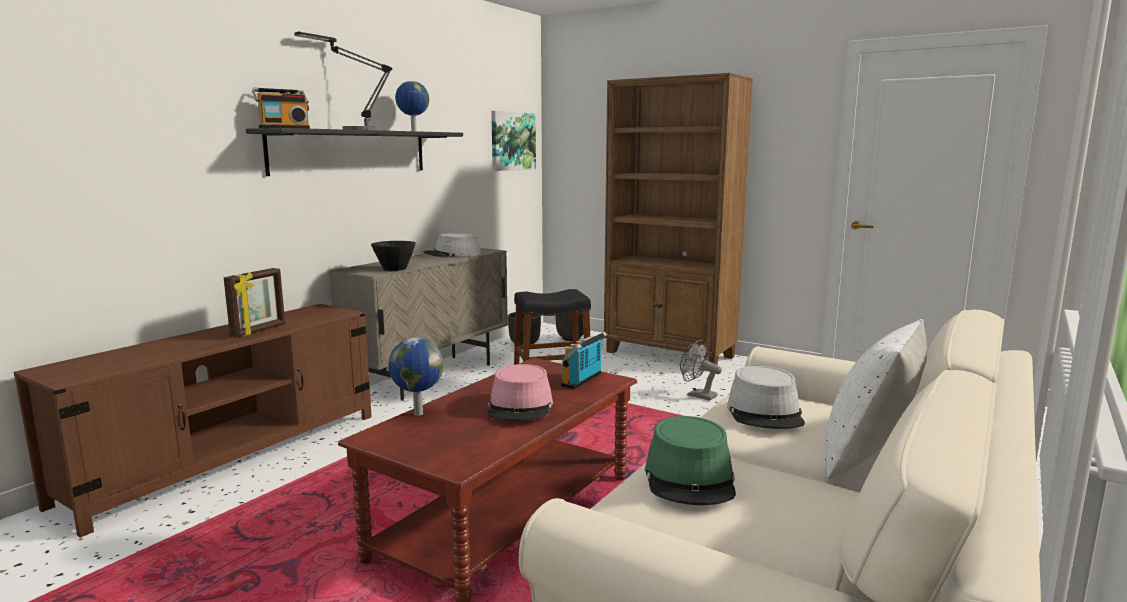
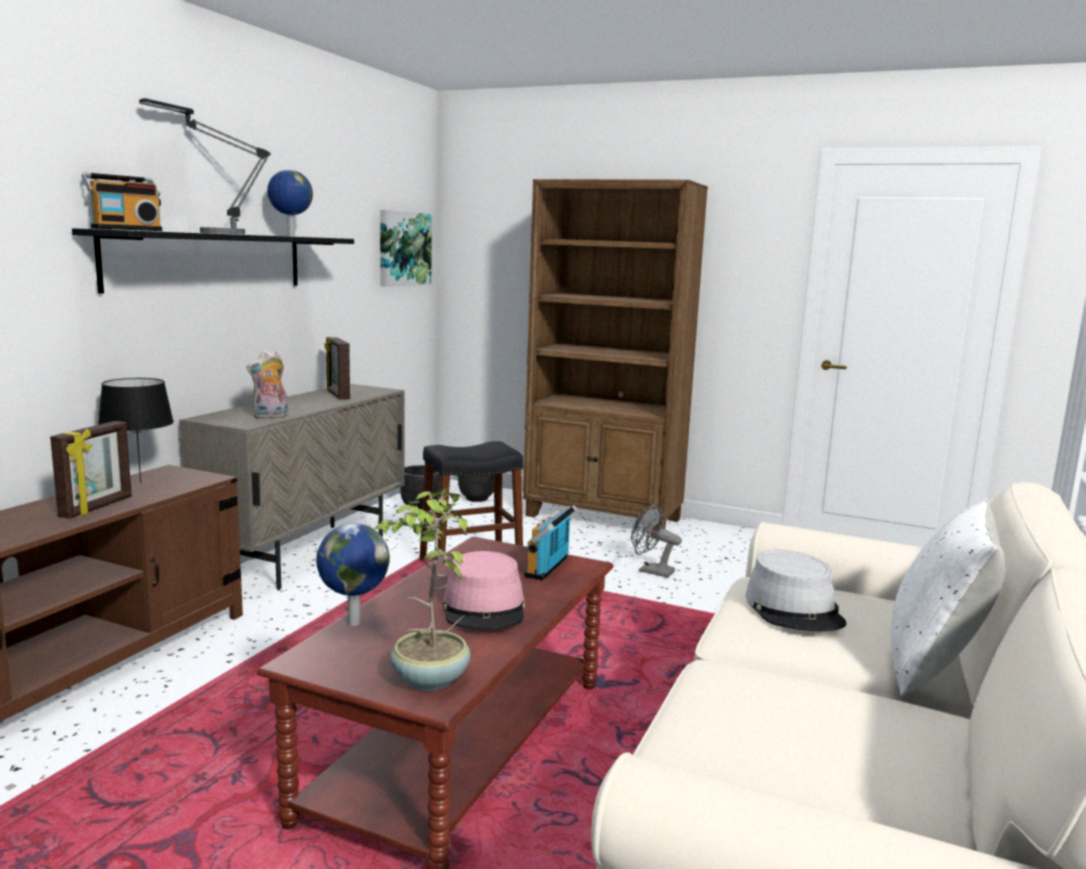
camera: 10 degrees left, 0 degrees up
(296, 315) = (141, 483): none -> black table lamp
(395, 268) = (270, 417): black bowl -> plush toy
(452, 254) = (337, 395): grey hat -> picture frame
(457, 453) = (428, 680): none -> potted plant
(690, 478) = (747, 705): green hat -> none

